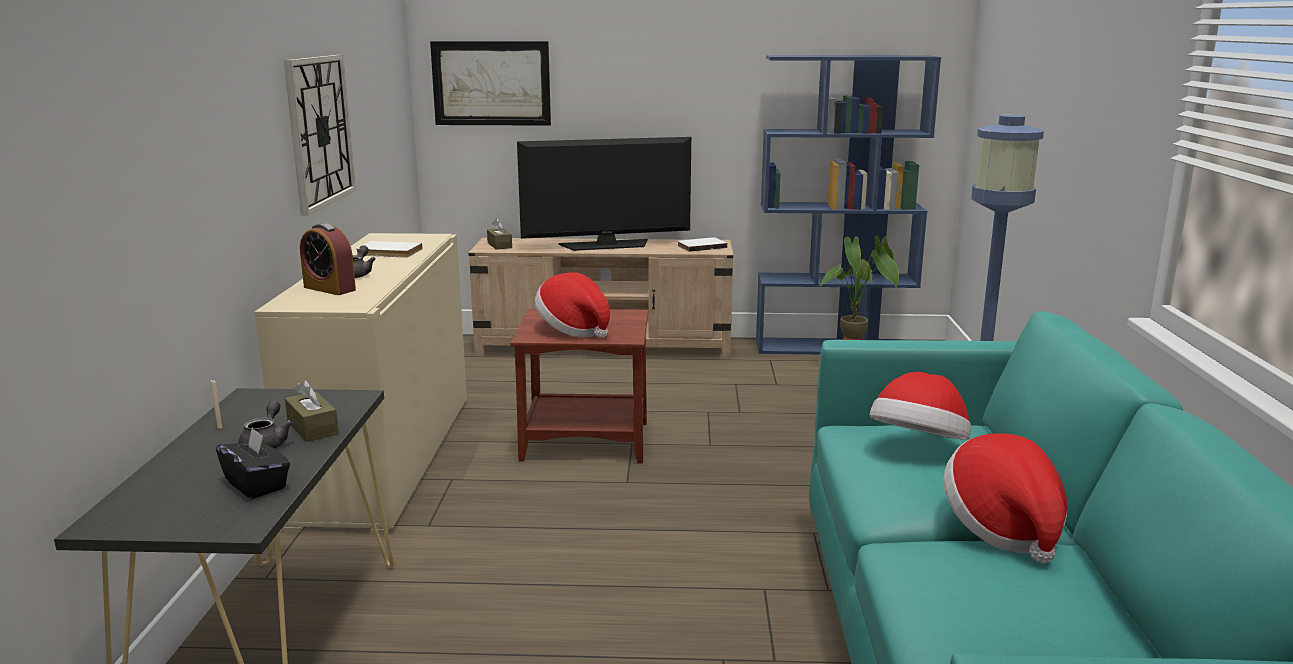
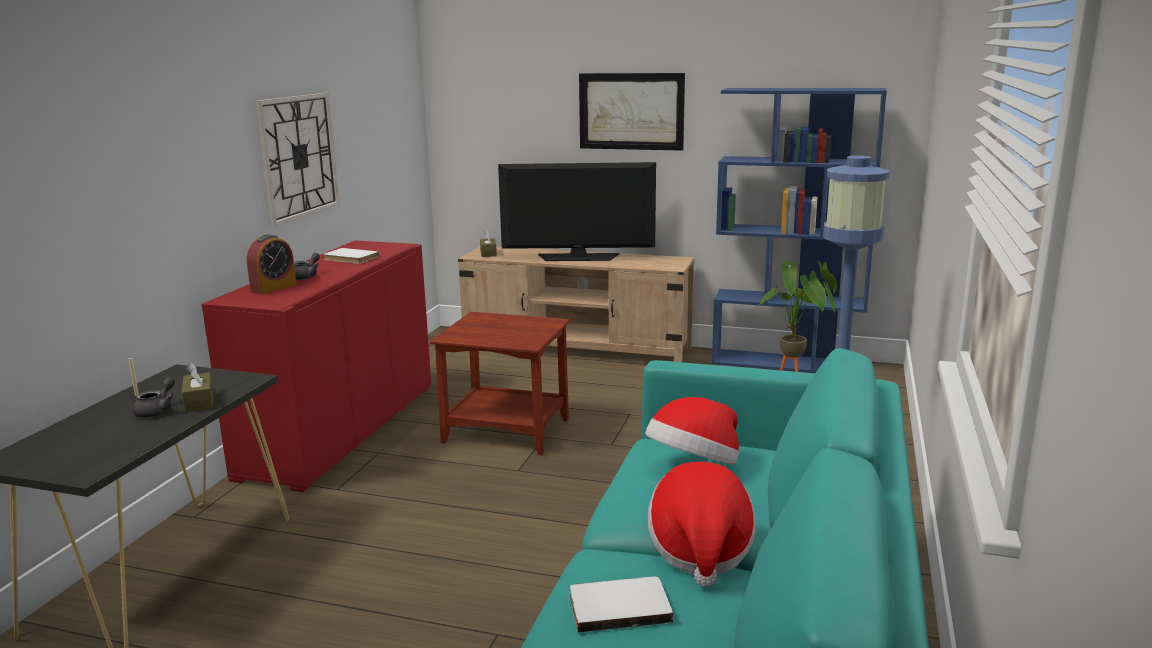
camera: 15 degrees right, 0 degrees up
(257, 485) = (122, 443): black tissue box -> none
(329, 289) = (273, 288): alarm clock -> alarm clock turned 105 degrees counterclockwise
(388, 458) = (341, 429): beige cabinet -> red cabinet
(491, 83) = (489, 112): picture -> picture (631, 111)
(574, 329) = (490, 333): hat -> none
(701, 246) = (661, 262): white book -> white book (619, 606)

